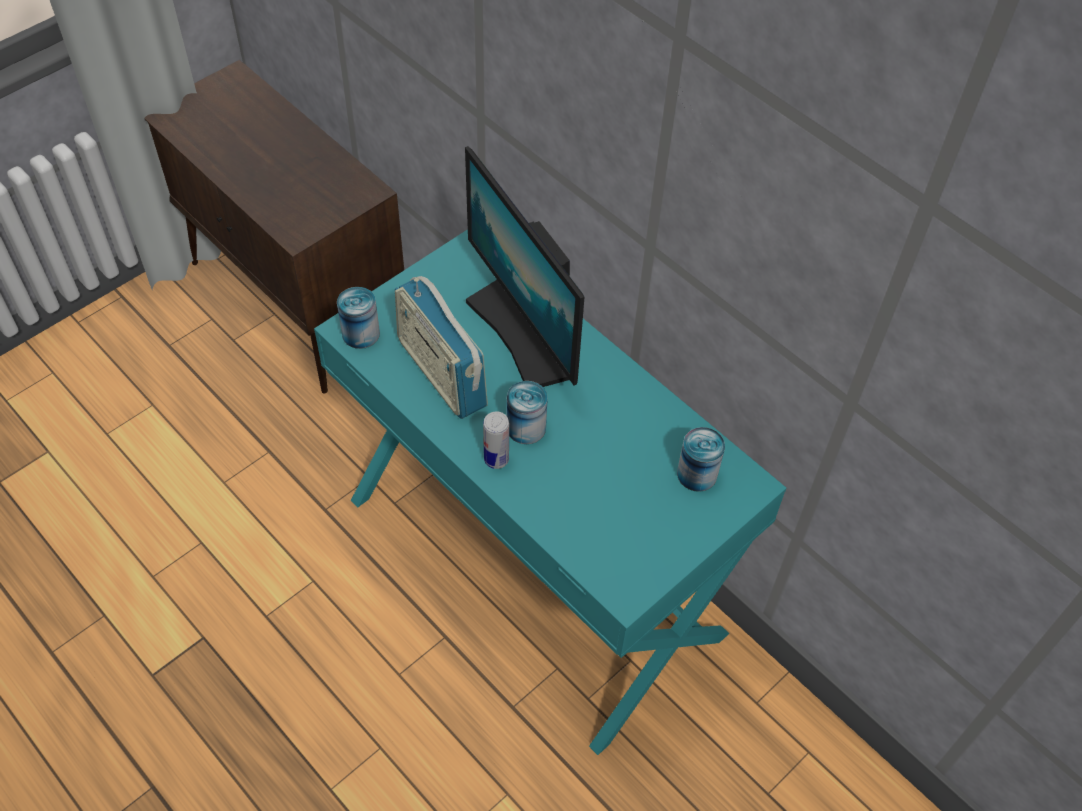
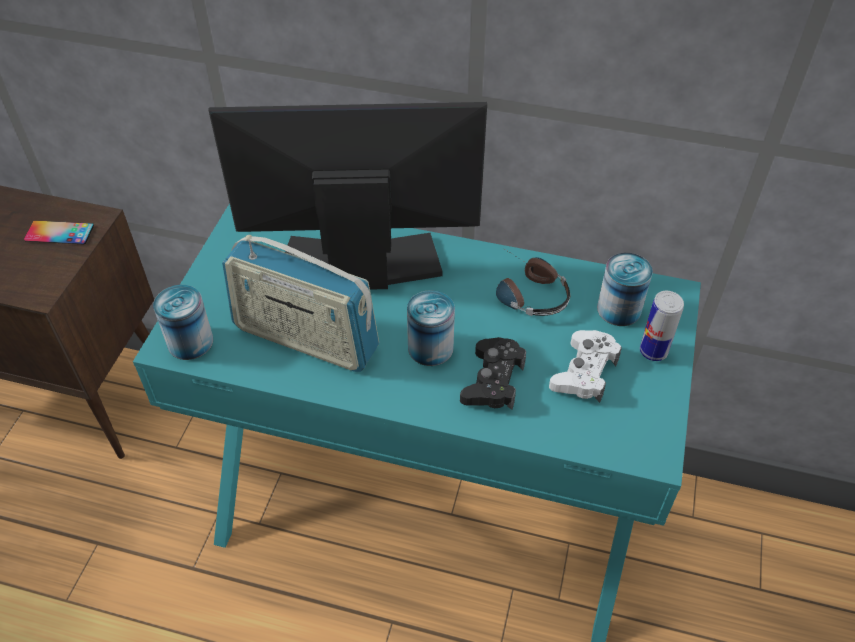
camera: 30 degrees left, 5 degrees down
(339, 192) = (59, 233): none -> phone
(496, 459) = (425, 392): can -> can (653, 351)
(524, 333) = (360, 264): monitor -> monitor turned 150 degrees clockwise
(552, 477) = (493, 381): none -> black game controller
(626, 508) = (584, 372): none -> white game controller
(633, 421) = (524, 292): none -> headphones

